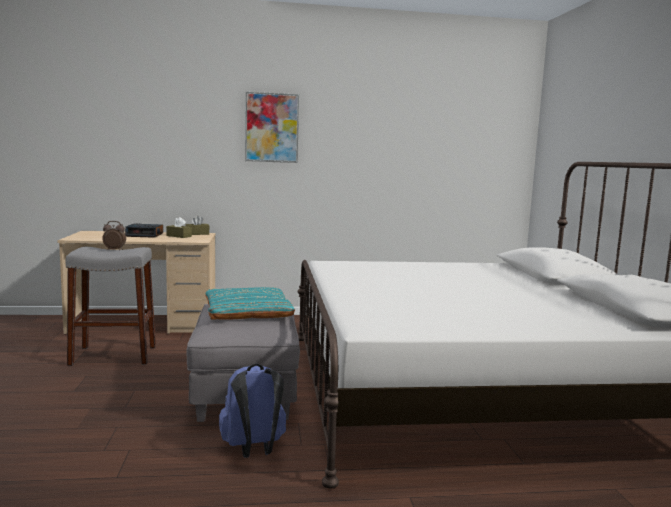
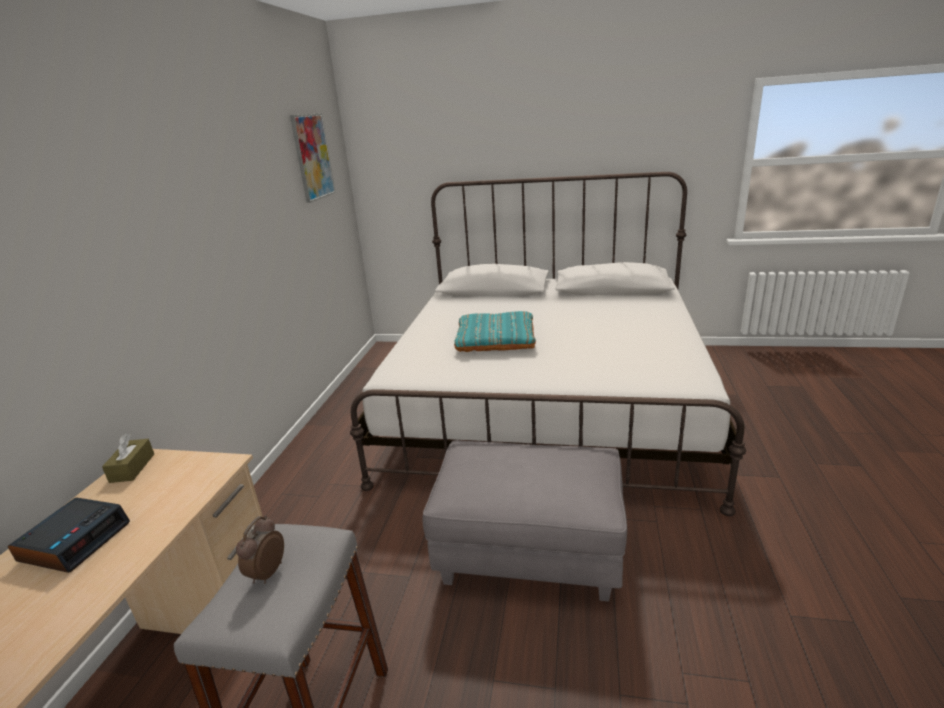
camera: 70 degrees left, 15 degrees up
(179, 236) = (142, 490): brown tissue box -> none
(248, 311) = (503, 471): turquoise pillow -> turquoise pillow (495, 338)
(253, 449) = (670, 556): blue backpack -> none
(272, 128) = (143, 218): picture -> picture (312, 157)

